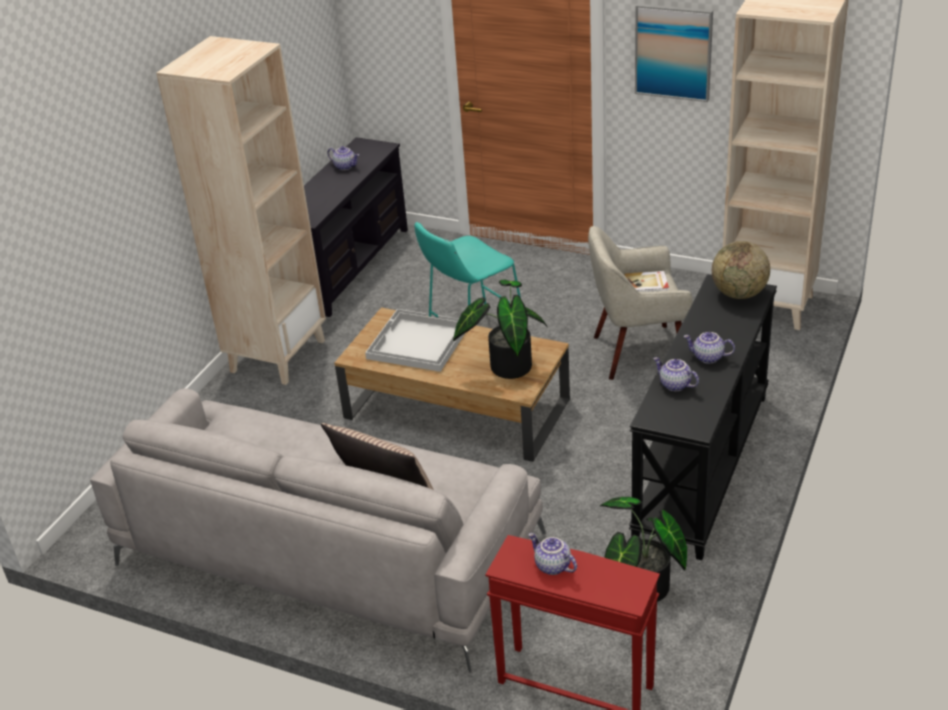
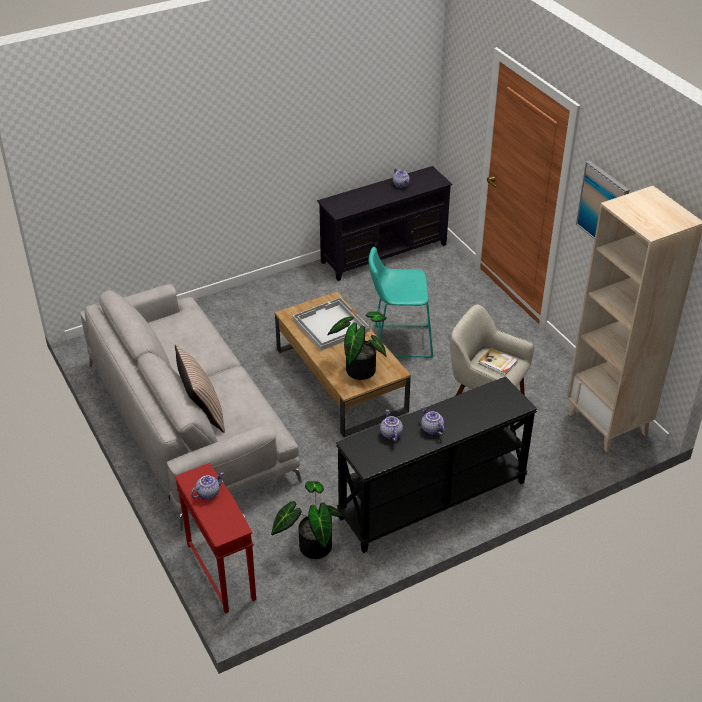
camera: 35 degrees right, 5 degrees up
(277, 355) = (285, 290): beige bookcase -> none
(552, 566) = (208, 493): teapot -> teapot turned 60 degrees clockwise
(739, 294) = (506, 400): globe -> none

